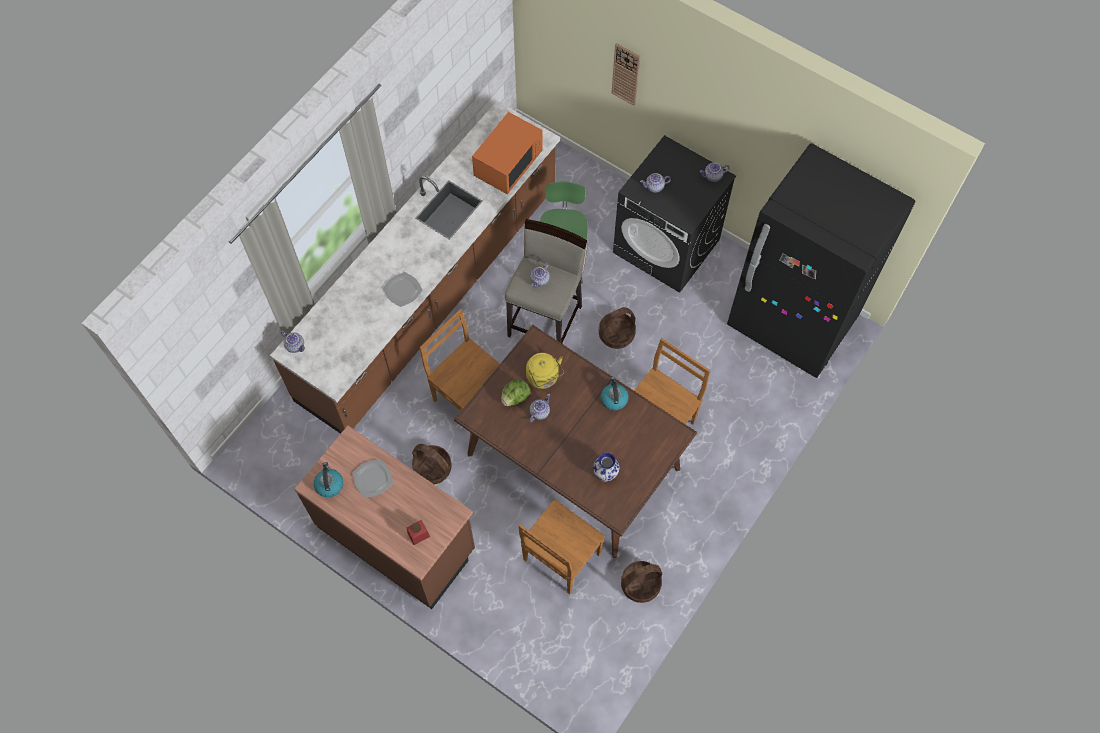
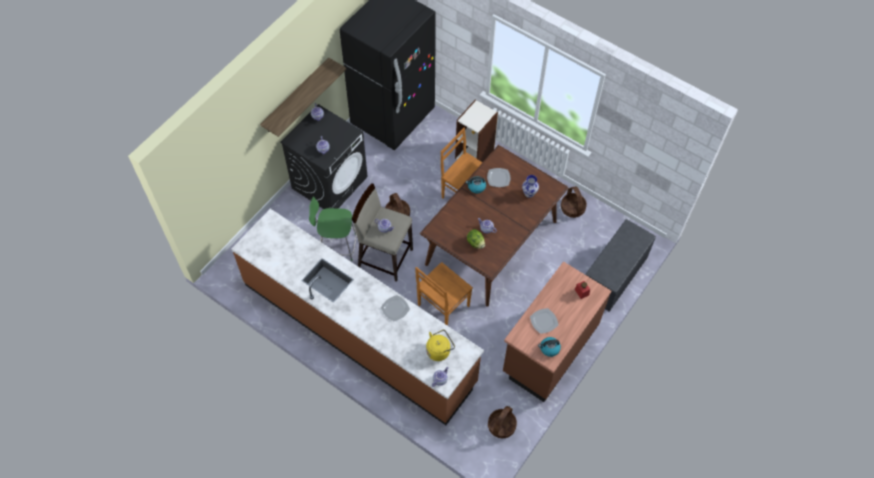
camera: 90 degrees left, 5 degrees down
(432, 468) = (498, 328): basket -> basket (501, 426)
(508, 164) = (291, 241): orange microwave -> none
(518, 641) = (614, 276): none -> grey bench
(544, 378) = (461, 226): yellow kettle -> yellow kettle (439, 350)
(560, 558) = (558, 251): brown chair -> none
(626, 74) = (247, 142): wall clock -> none
(632, 430) = (498, 178): none -> plate
(713, 125) = (296, 96): none -> shelf
(733, 439) = (474, 154): none -> bookcase

